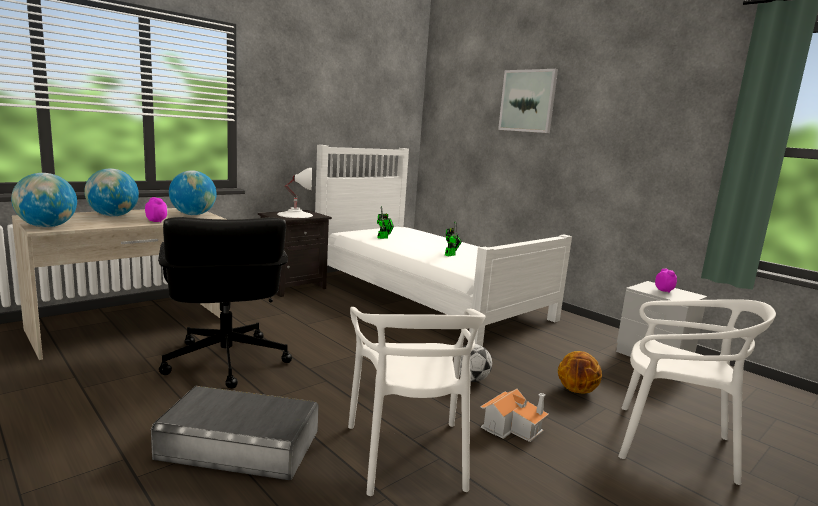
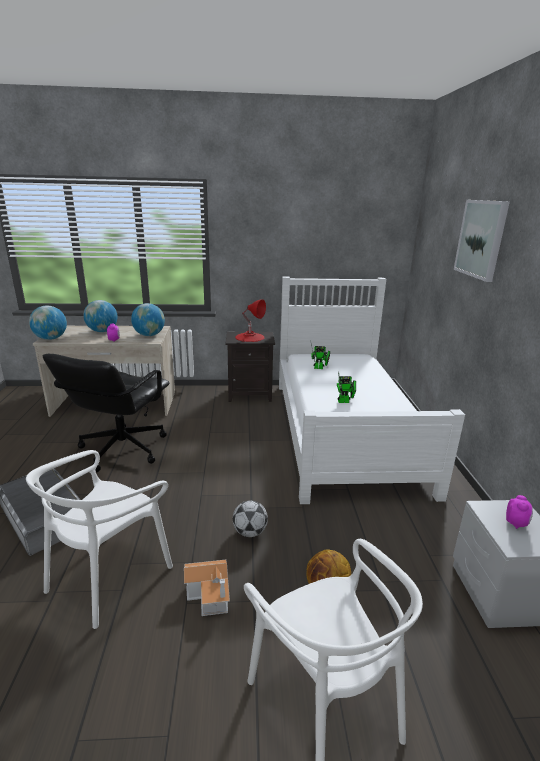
camera: 40 degrees right, 10 degrees up
(295, 214) = (250, 337): white table lamp -> red table lamp

